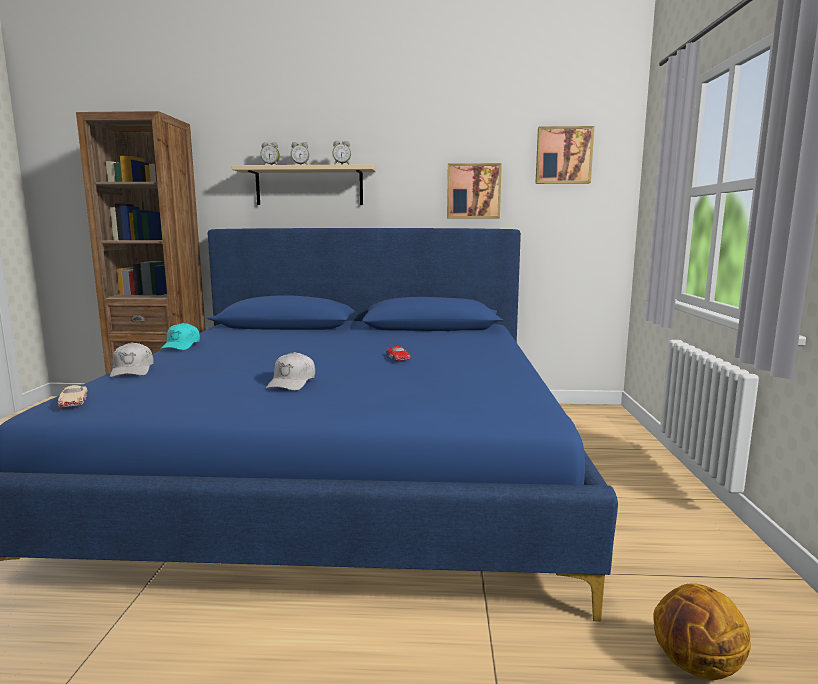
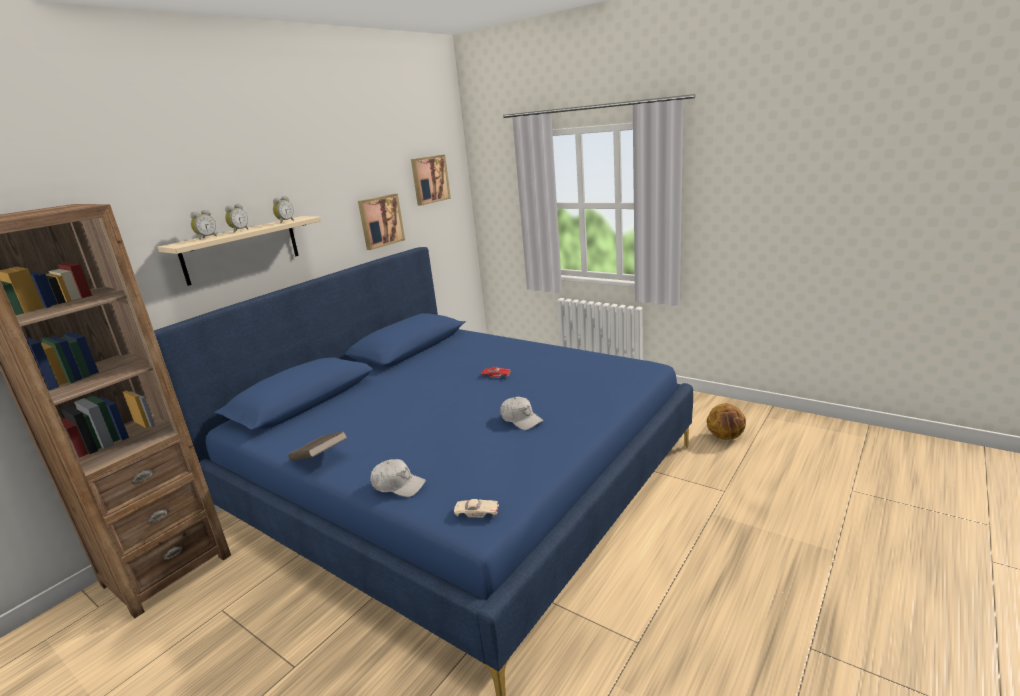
camera: 55 degrees left, 10 degrees up
(181, 346) = (320, 458): turquoise cap -> brown book

